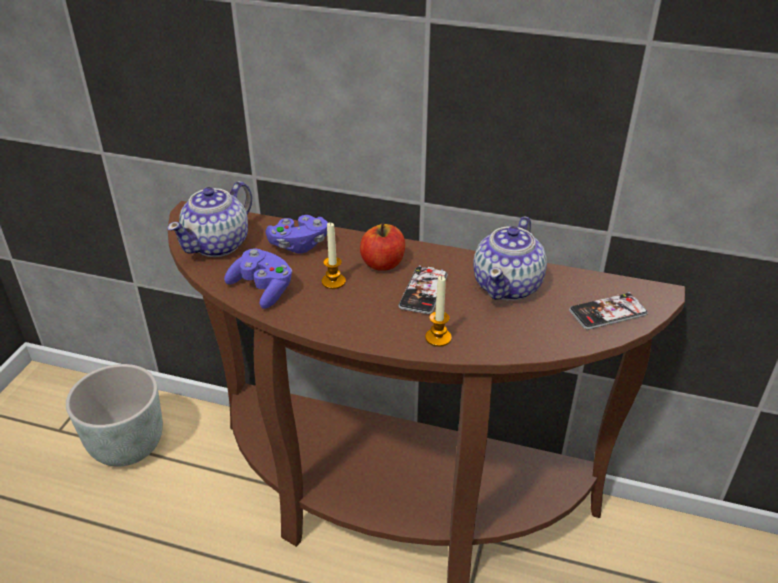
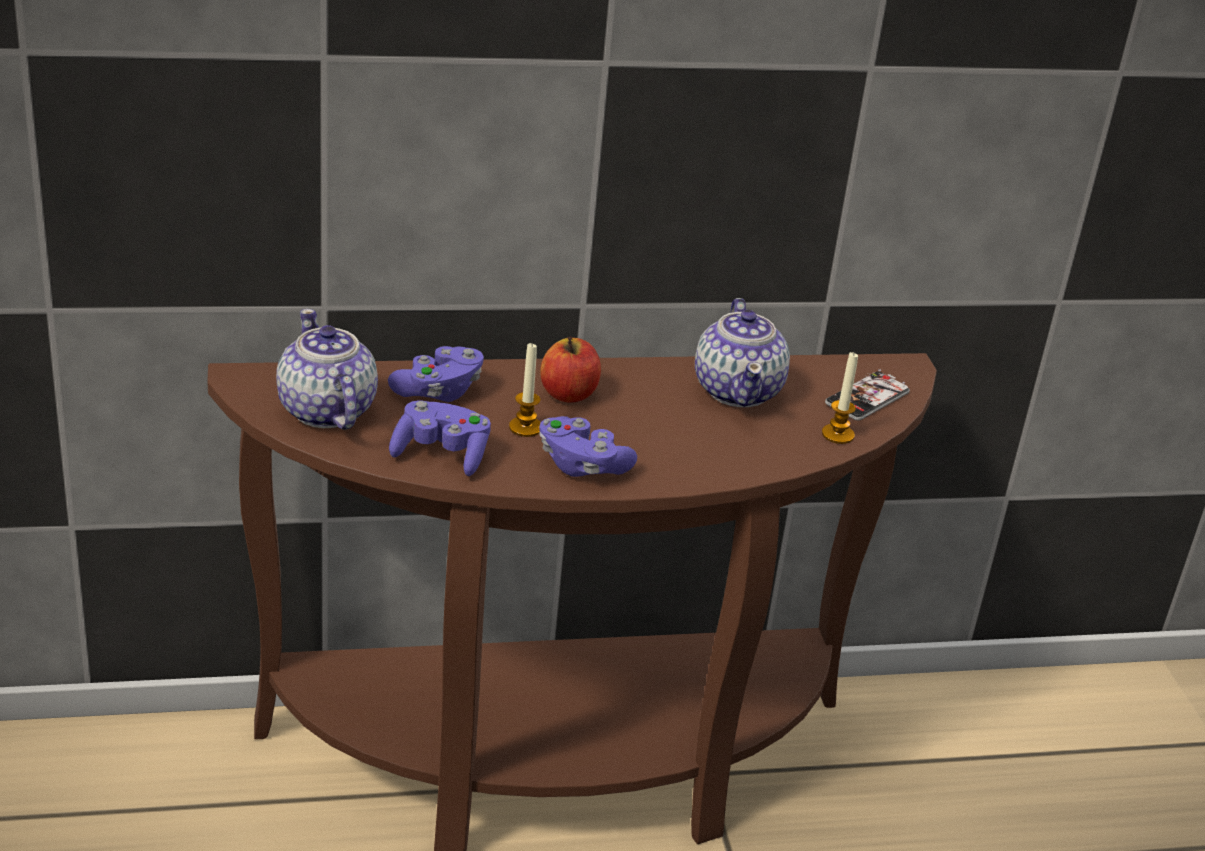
camera: 30 degrees left, 5 degrees down
(126, 447) = (97, 811): grey planter -> none
(218, 244) = (326, 411): teapot -> teapot turned 150 degrees clockwise
(348, 318) = (582, 465): none -> purple game controller
(423, 291) = (645, 416): phone -> none
(438, 338) = (705, 464): candle -> candle (837, 435)

